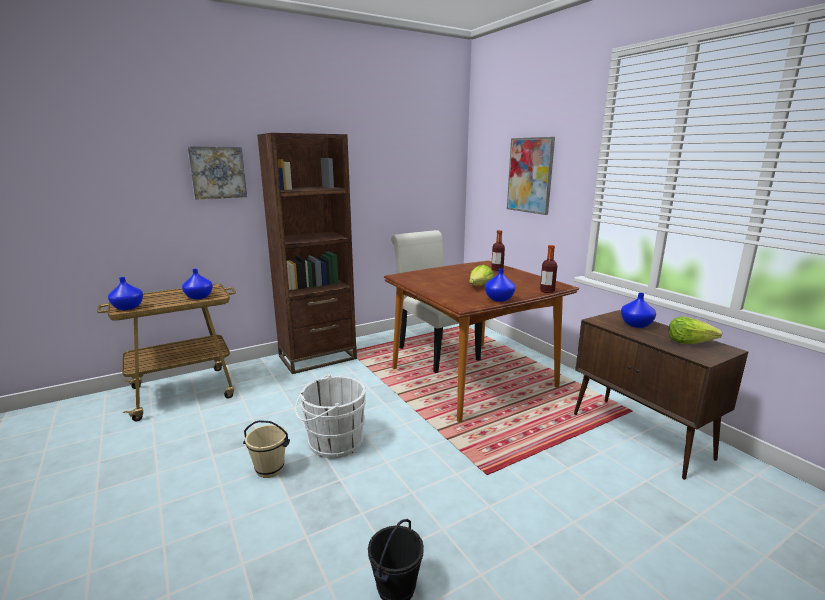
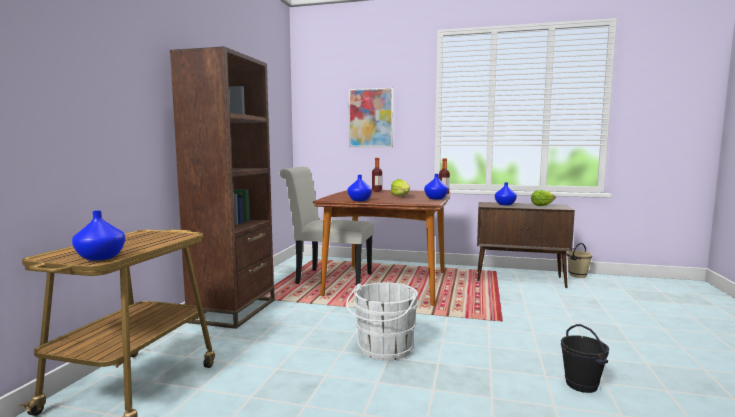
camera: 45 degrees left, 10 degrees down
(198, 297) = (163, 239): blue vase -> blue vase (359, 200)
(217, 172) = (128, 87): picture -> none
(270, 469) = (377, 384): beige bucket -> beige bucket (577, 275)

